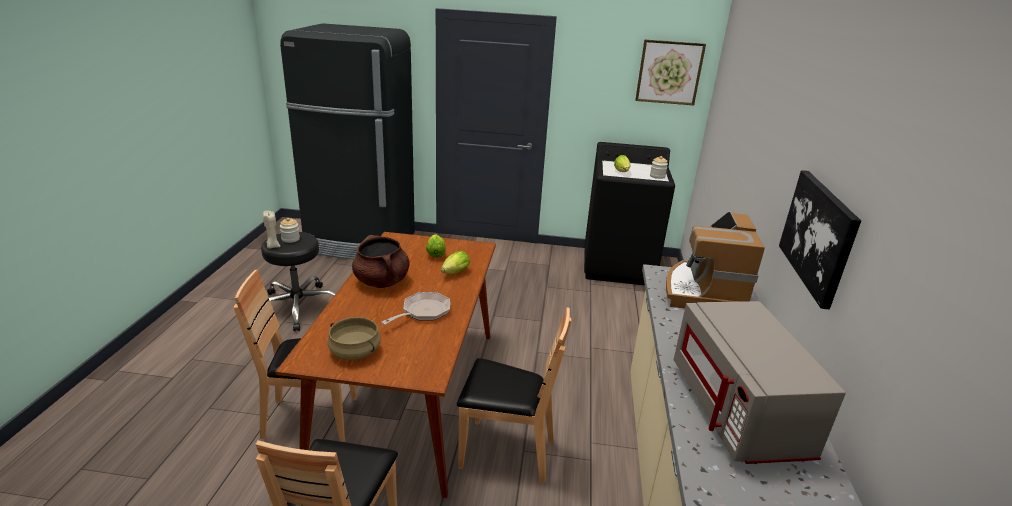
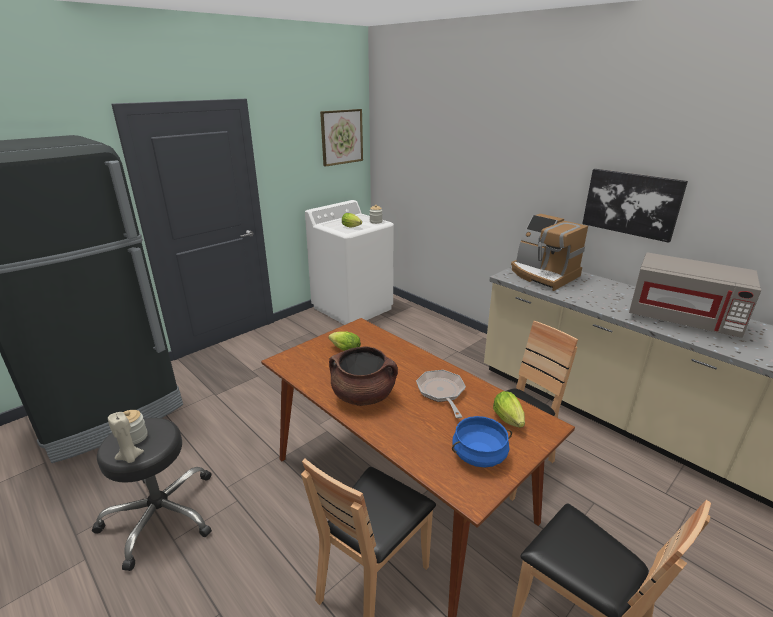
camera: 50 degrees left, 0 degrees up
(354, 351) = (479, 455): beige cooking pot -> blue cooking pot
(454, 273) = (391, 354): lettuce -> lettuce (509, 421)
(618, 266) = (353, 308): black washing machine -> white washing machine

